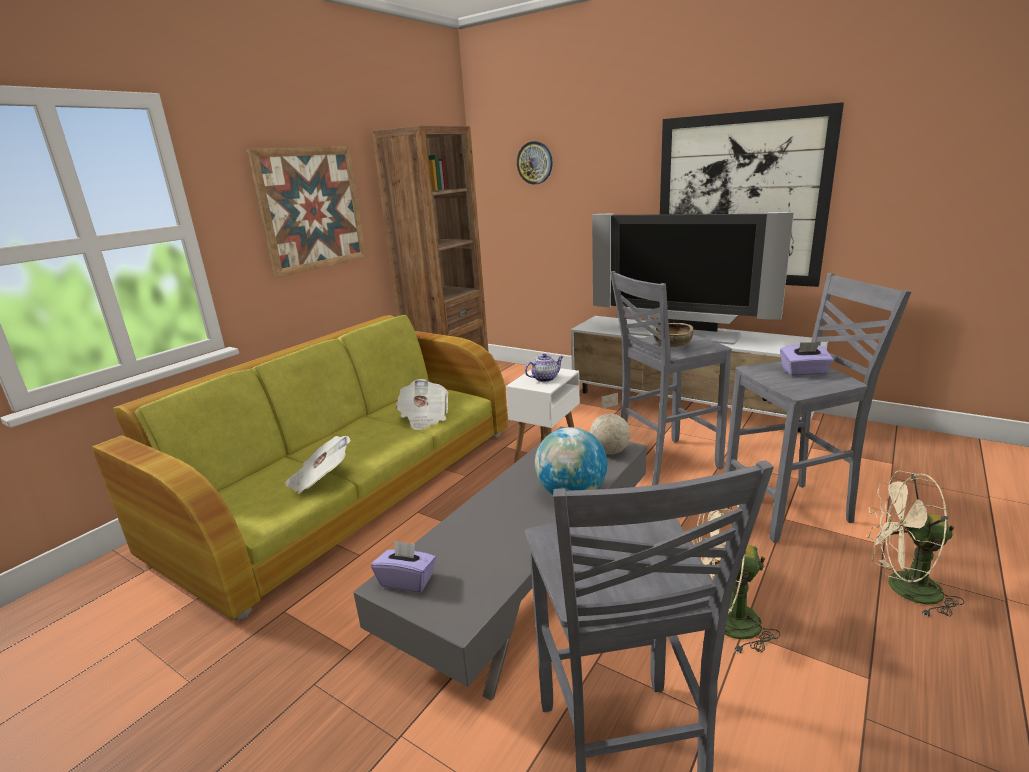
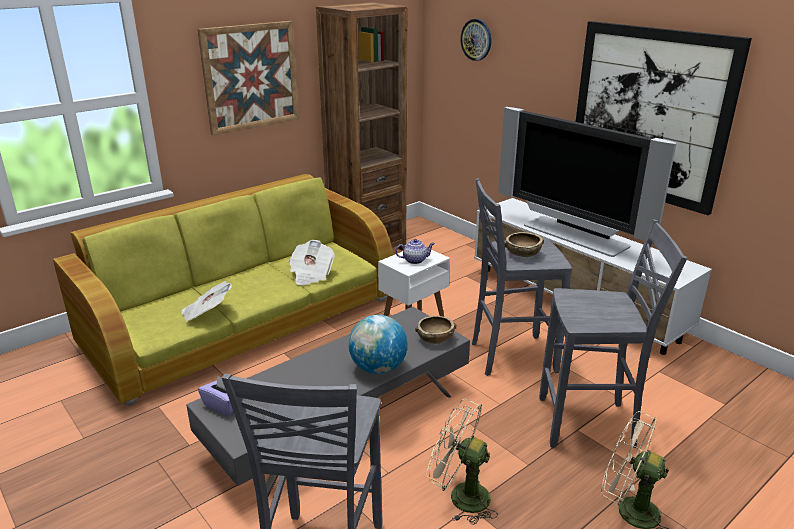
camera: 15 degrees right, 5 degrees up
(610, 452) = (435, 339): globe -> brown bowl
(804, 372) = (606, 306): purple tissue box -> none

